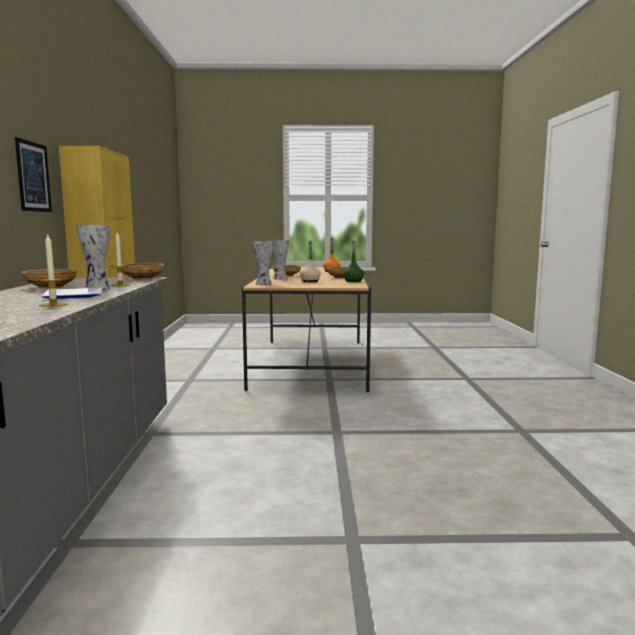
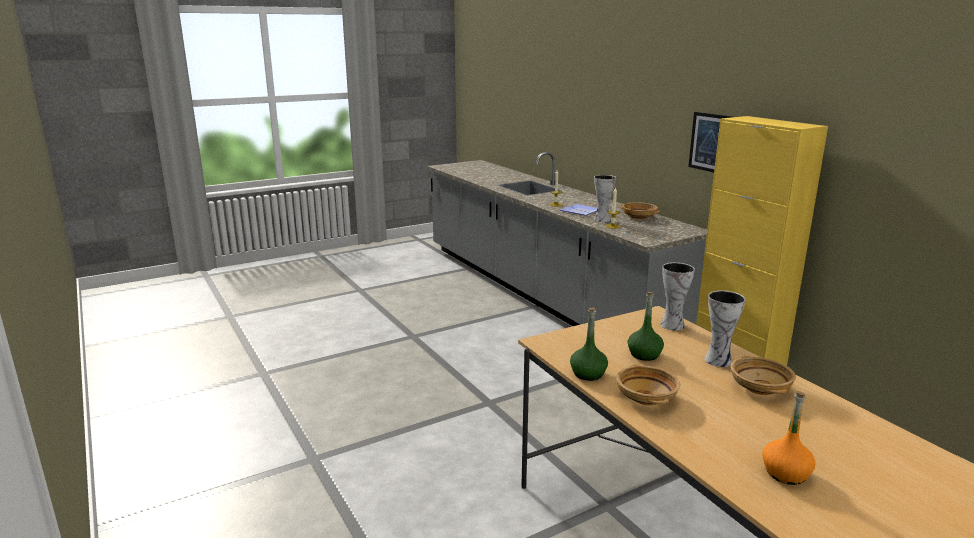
camera: 150 degrees right, 10 degrees up
(143, 278) = (646, 239): beige bowl -> none
(310, 281) = (644, 354): beige bottle -> green bottle

